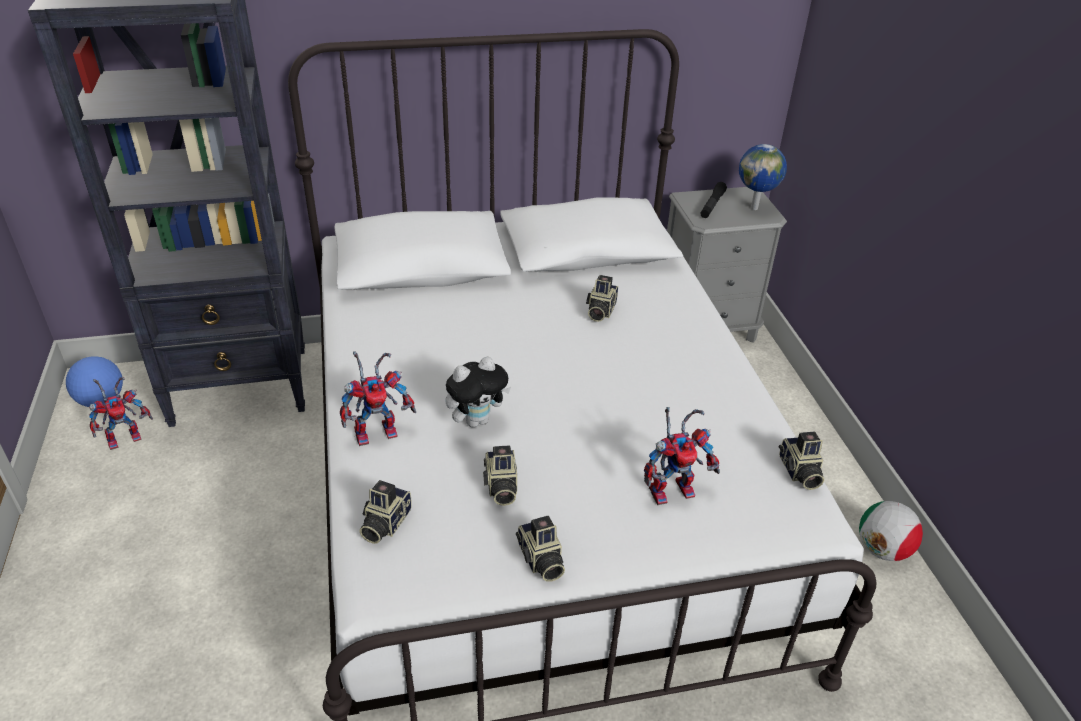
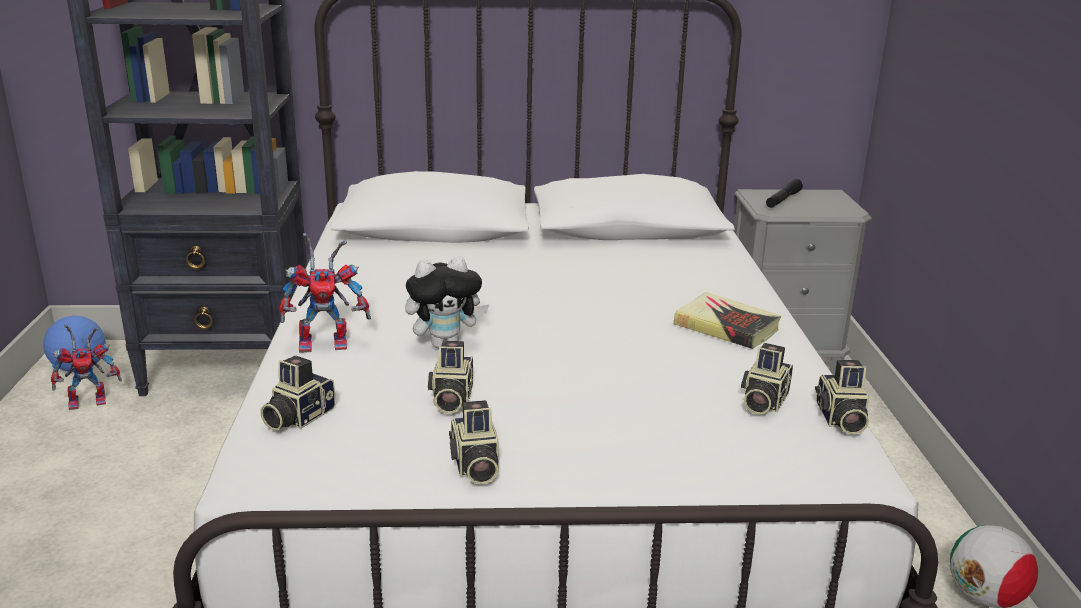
camera: 10 degrees right, 15 degrees down
(599, 311) = (625, 271): camera -> camera (762, 402)
(673, 488) = (668, 419): toy robot -> none
(695, 374) = (726, 327): none -> book
(755, 208) = (834, 204): globe -> none

